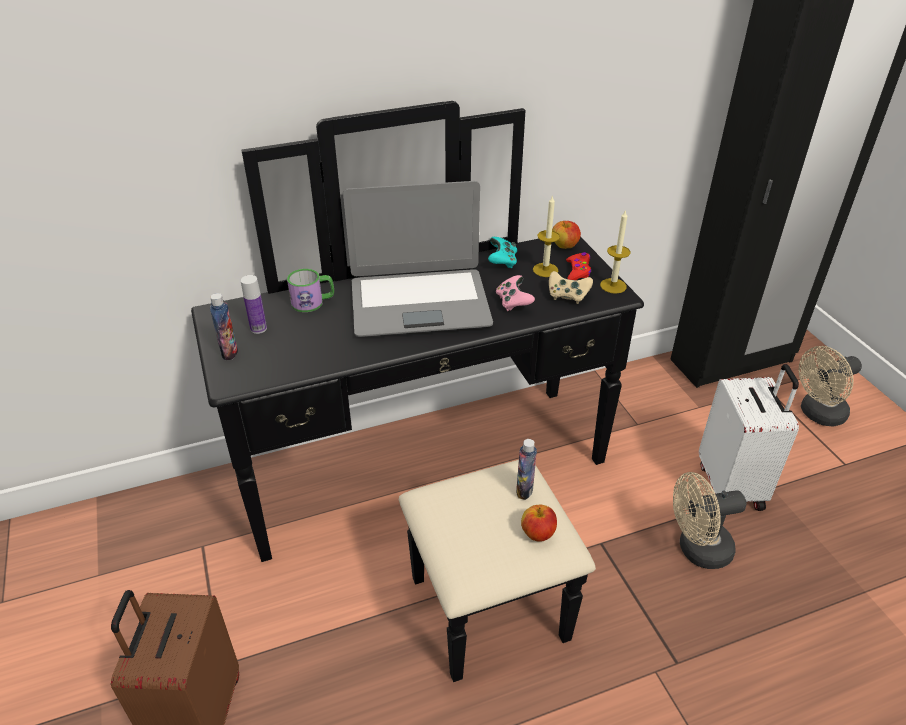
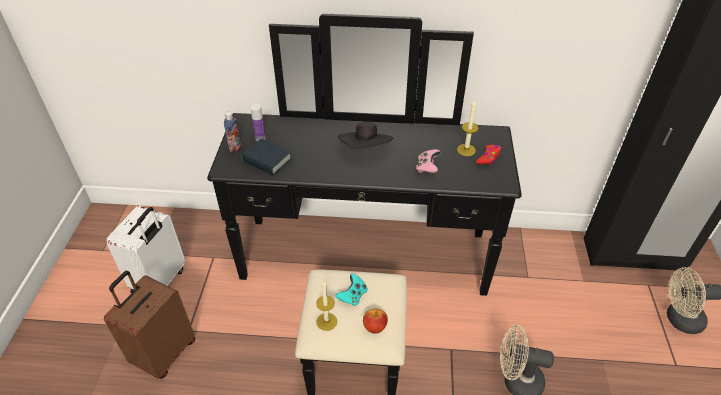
camera: 25 degrees right, 5 degrees up
(289, 354) = (267, 161): none -> book
(313, 302) = (302, 130): mug -> none
(419, 303) = (366, 150): laptop -> black hat
(502, 261) = (440, 135): turquoise game controller -> turquoise game controller (352, 296)
(524, 490) = (384, 296): bottle -> none
(564, 246) = (492, 136): apple -> none
(567, 296) = (468, 174): beige game controller -> none
(613, 286) = (506, 176): candle -> candle (326, 321)
(732, 486) = (572, 347): white suitcase -> white suitcase (160, 281)

